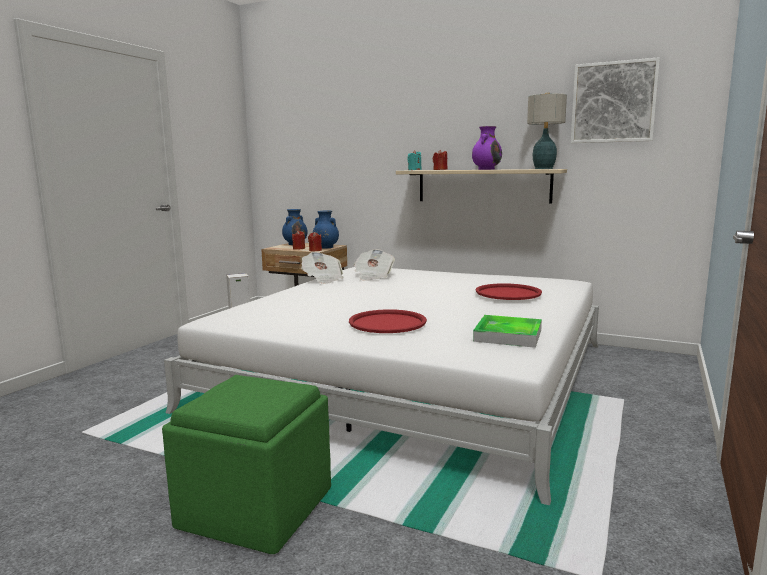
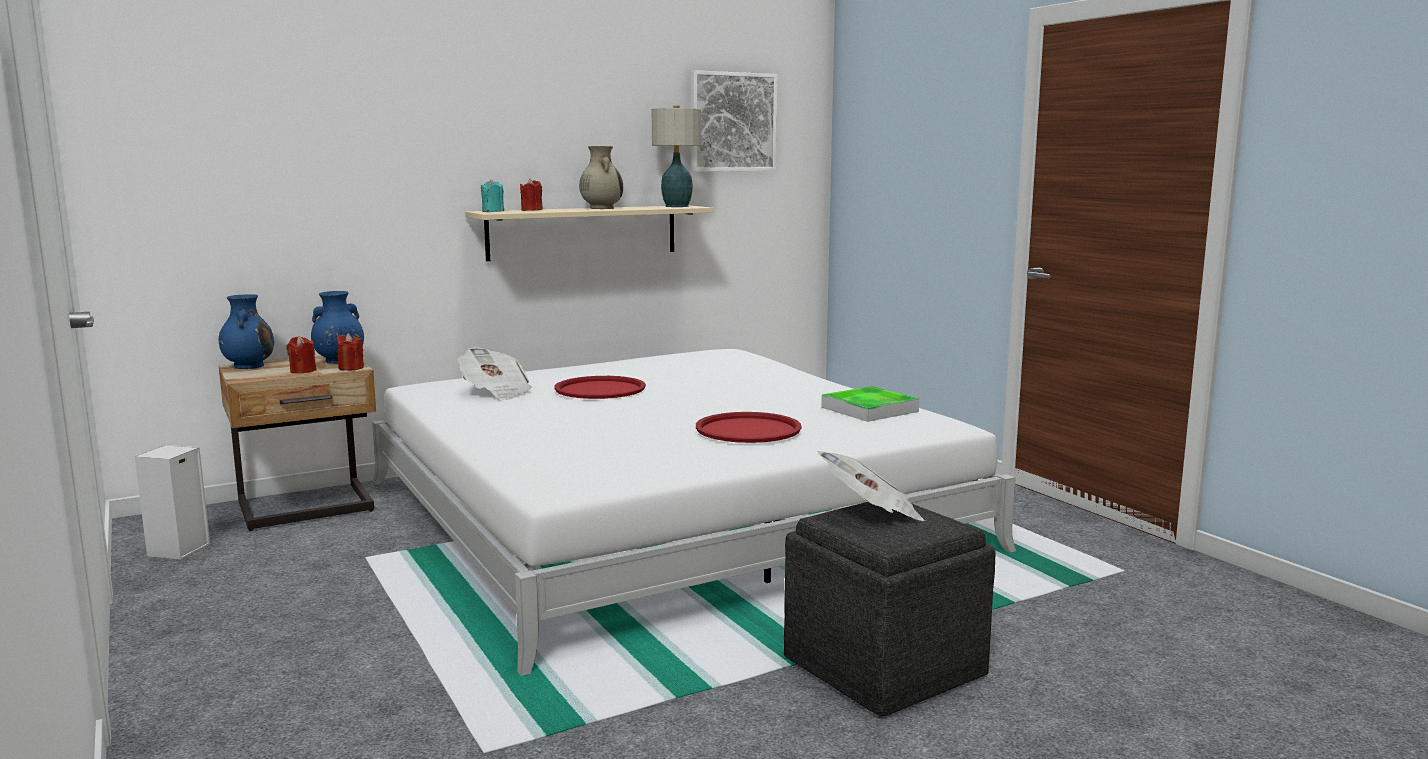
camera: 55 degrees left, 0 degrees up
(256, 508) = (886, 667): green ottoman -> grey ottoman
(322, 279) = (443, 412): newspaper -> newspaper (871, 513)
(486, 169) = (601, 208): purple vase -> beige vase
(508, 293) = (731, 374): red tray -> red tray (600, 389)

